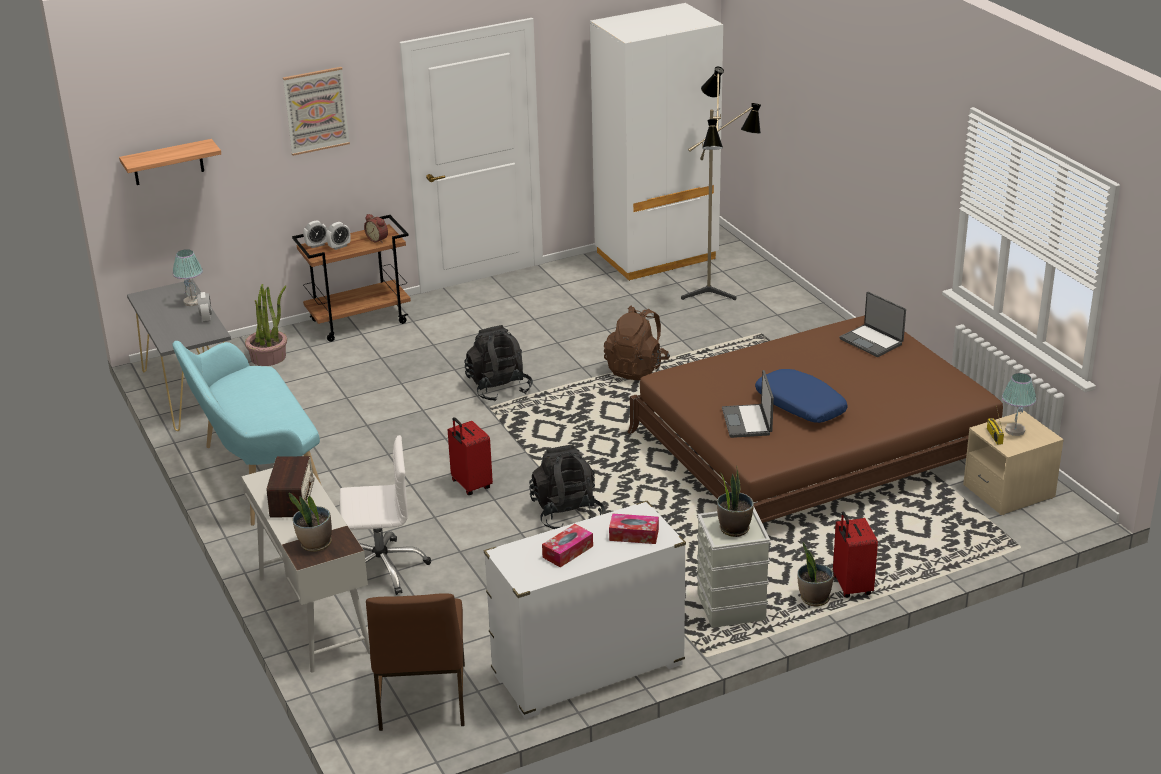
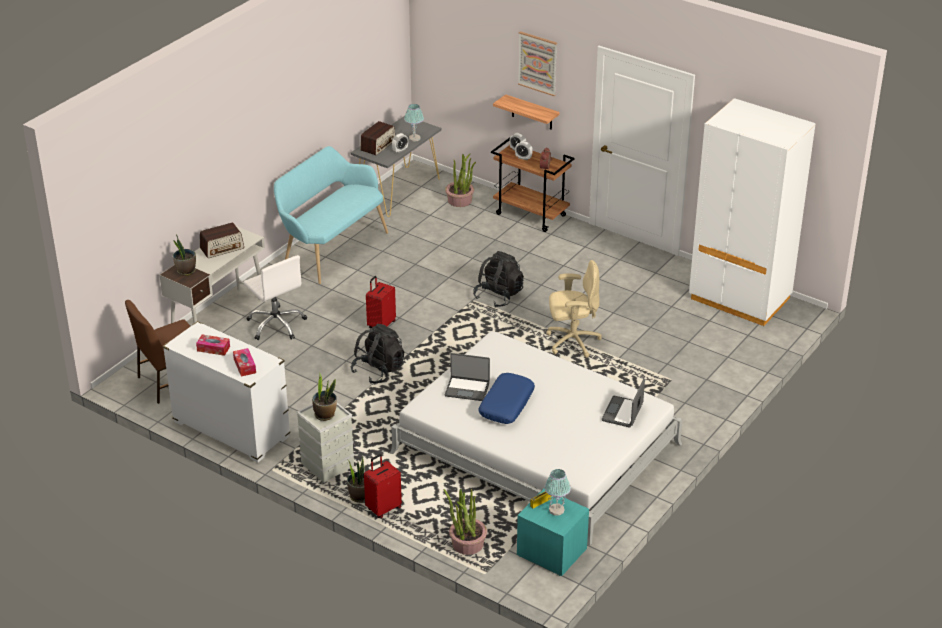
camera: 60 degrees right, 5 degrees up
(168, 162) = (447, 49): shelf -> shelf (532, 112)
(173, 330) = (378, 145): none -> radio
(636, 369) = (572, 342): brown backpack -> beige office chair
(715, 292) = (712, 341): floor lamp -> none
(748, 422) = (467, 389): laptop -> laptop turned 135 degrees counterclockwise
(815, 448) = (536, 448): brown bed -> white bed
(959, 544) = (467, 544): none -> potted plant
(1009, 492) = (552, 552): beige nightstand -> turquoise nightstand

